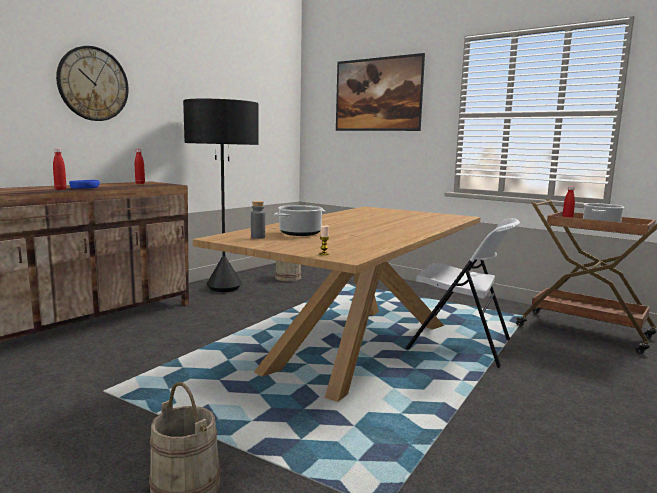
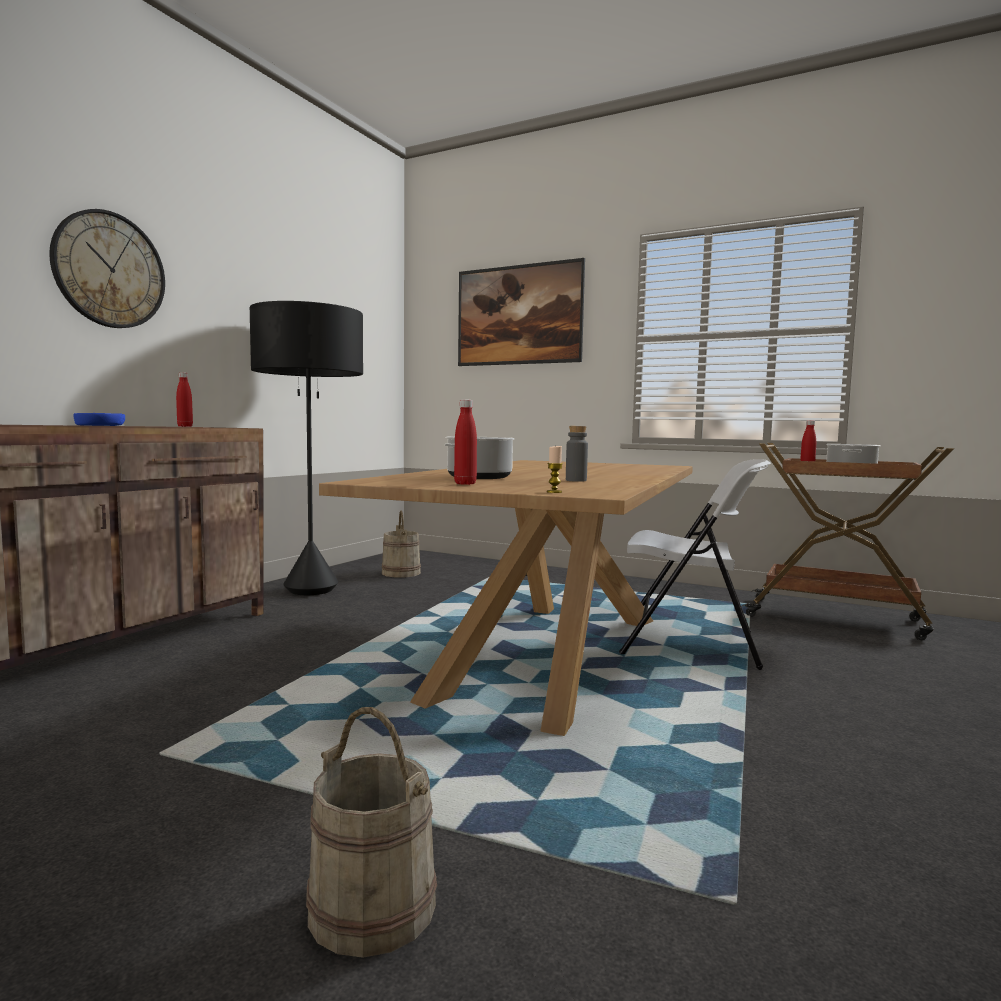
camera: 10 degrees left, 5 degrees down
(60, 189) = (59, 425): red bottle -> red bottle (465, 484)
(258, 237) = (422, 480): grey bottle -> grey bottle (576, 480)

